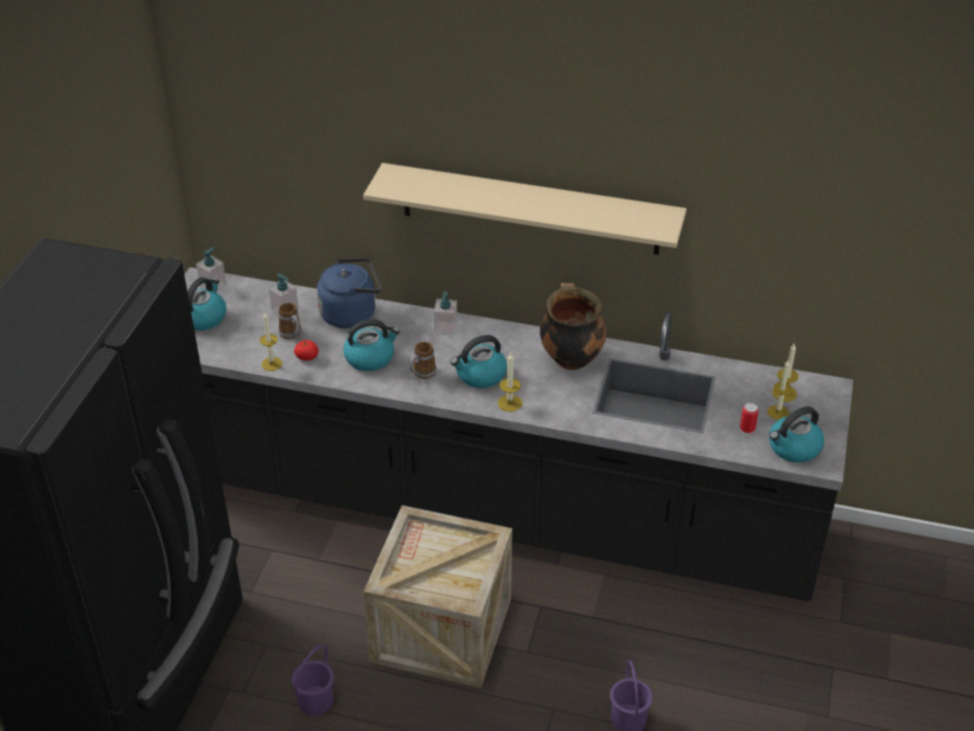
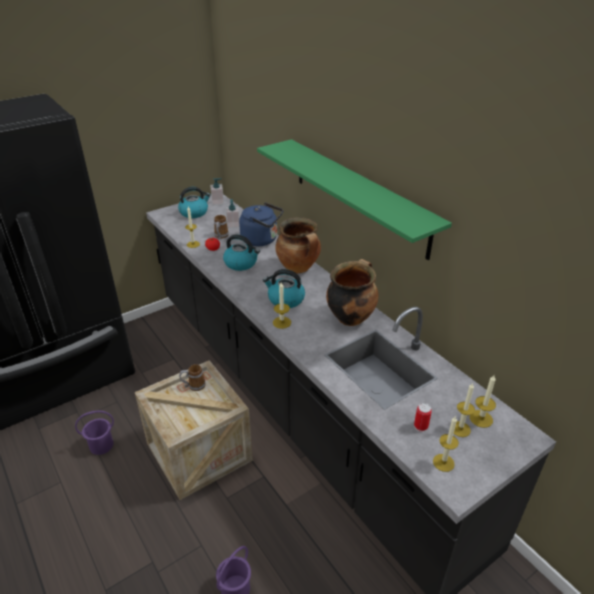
camera: 40 degrees right, 5 degrees down
(421, 375) = (255, 284): mug -> mug (193, 386)
(445, 329) = (299, 268): soap dispenser -> cooking pot
(530, 209) = (358, 196): beige shelf -> green shelf
(793, 448) = (443, 462): kettle -> candle

